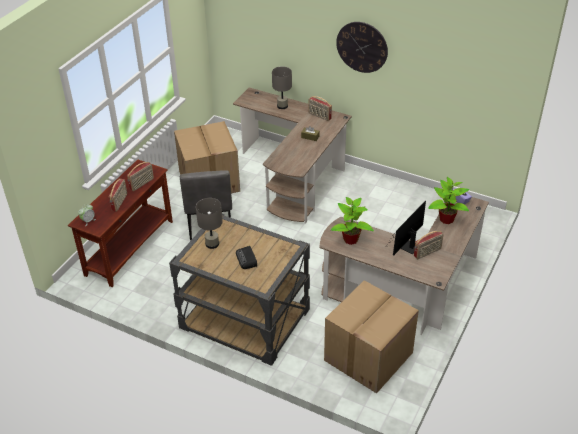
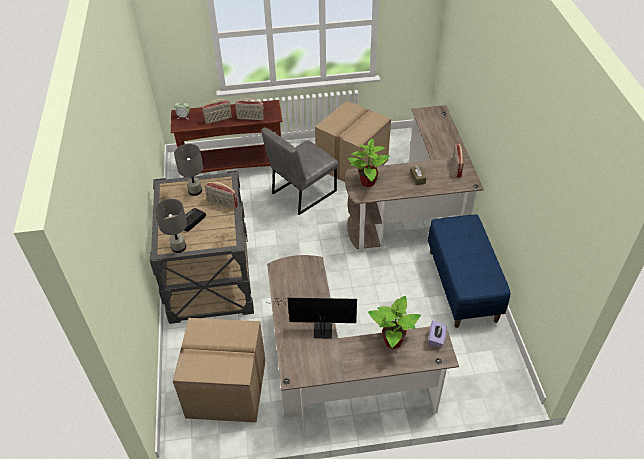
camera: 55 degrees right, 5 degrees up
(282, 106) = (443, 138): grey table lamp -> grey table lamp (179, 247)
(350, 240) = (295, 280): potted plant -> potted plant (367, 182)
(362, 47) = (505, 117): wall clock -> none
(385, 191) = (463, 285): none -> blue bench
(427, 253) = (326, 349): radio -> radio (222, 204)

